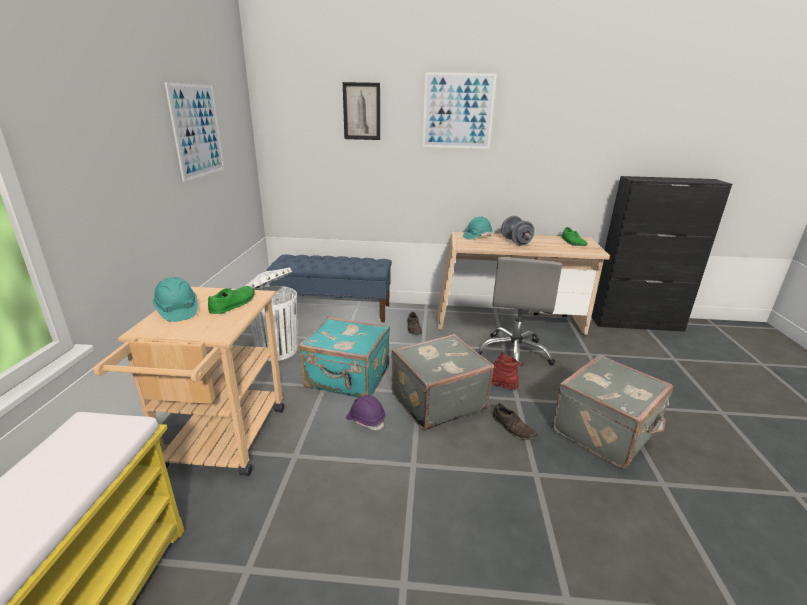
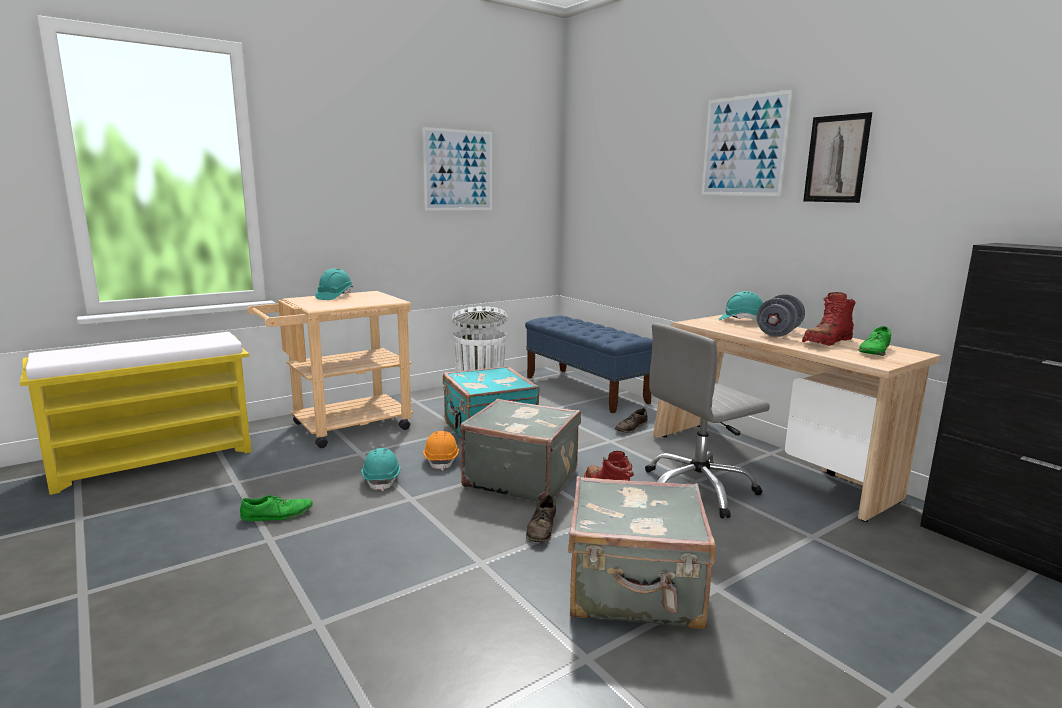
camera: 50 degrees right, 10 degrees down
(233, 304) = (367, 301): green shoe -> green shoe (277, 515)
(361, 111) = (646, 154): picture -> picture (836, 159)
(362, 465) = (382, 479): none -> turquoise hard hat
(366, 420) = (441, 460): purple hard hat -> orange hard hat
(546, 242) = (826, 342): none -> red boot

